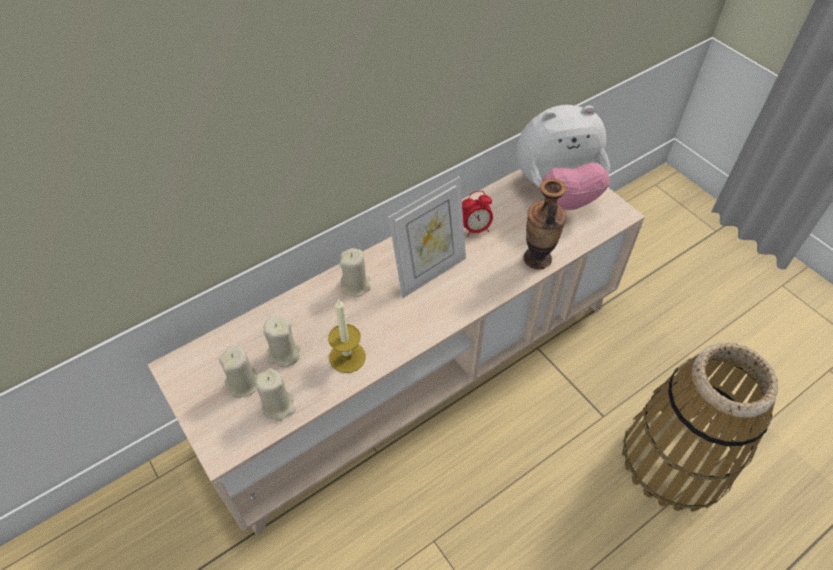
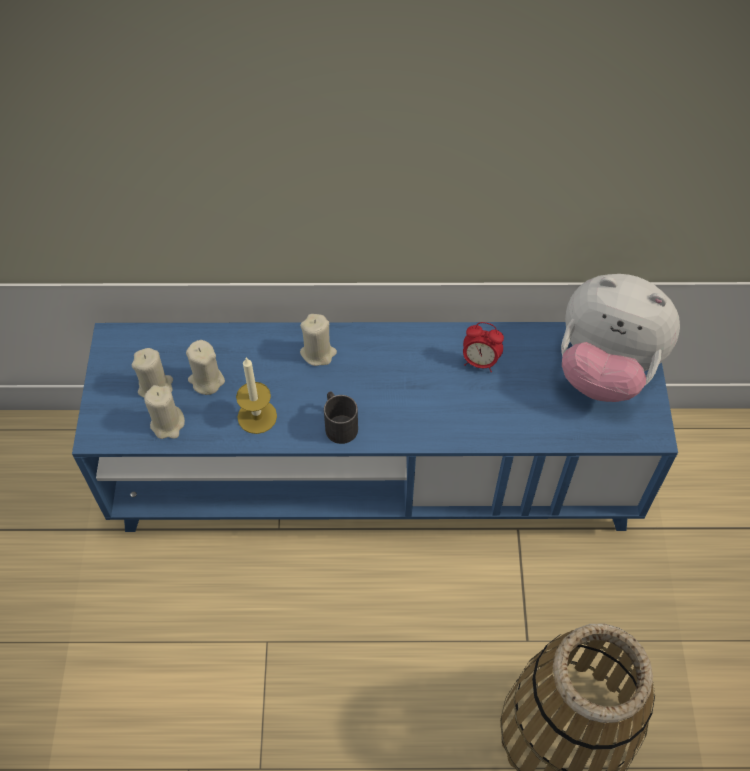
camera: 35 degrees right, 5 degrees up
(413, 325) = (338, 423): none -> black mug
(416, 372) = (375, 476): beige tv stand -> blue tv stand
(429, 272) = (396, 380): picture frame -> none
(537, 258) = (516, 429): vase -> none

